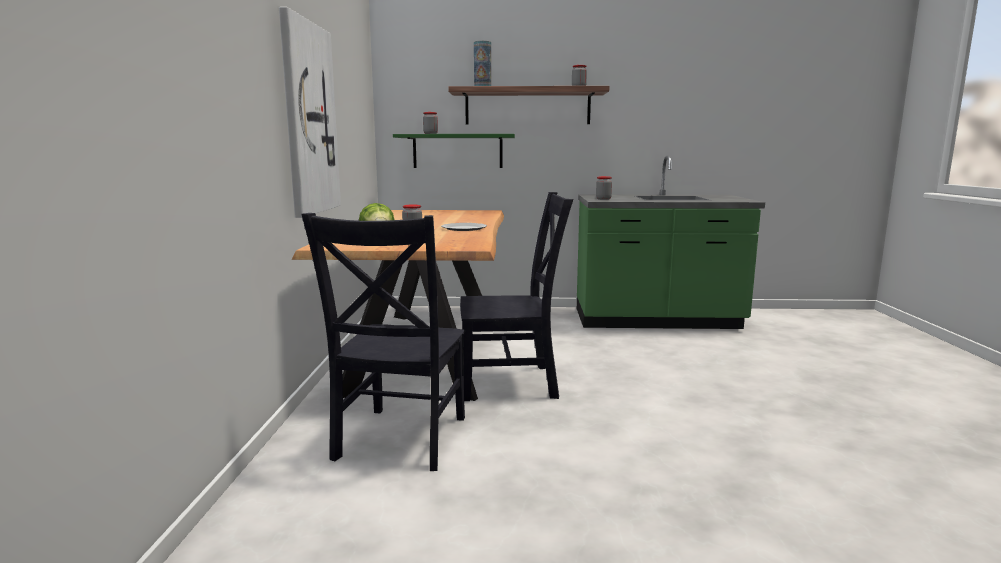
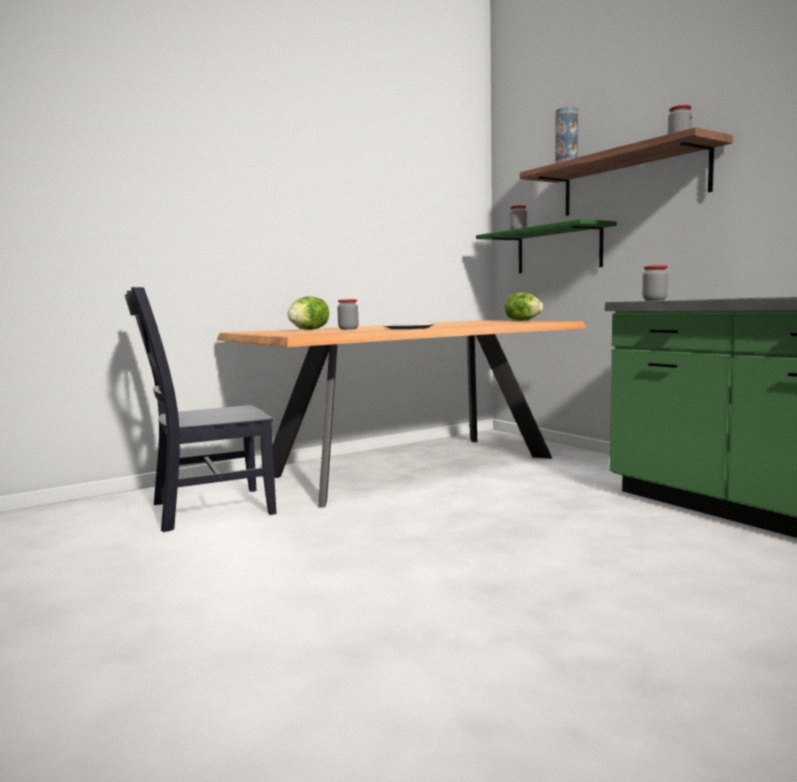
camera: 55 degrees right, 5 degrees down
(308, 119) = (294, 223): picture -> none
(445, 210) = (522, 320): none -> lettuce
(513, 383) = (384, 508): black chair -> none

